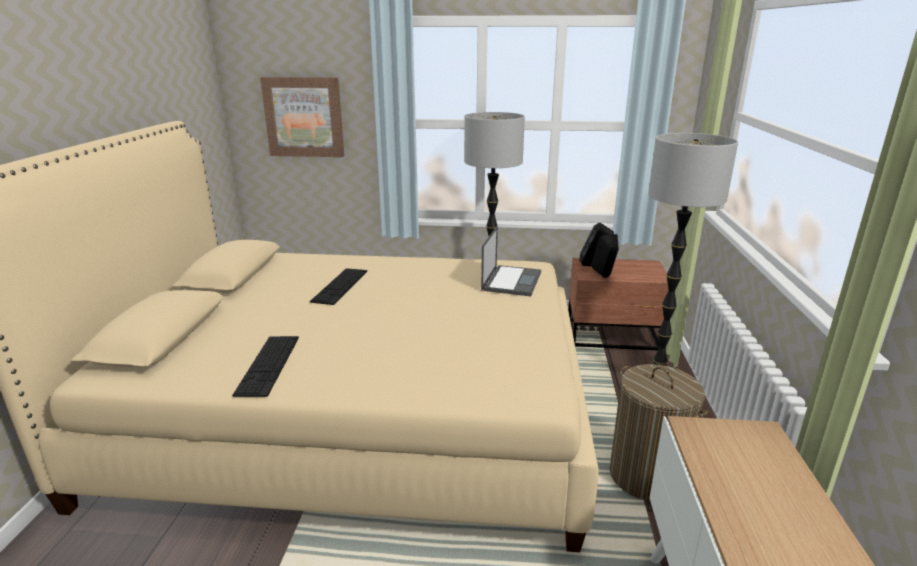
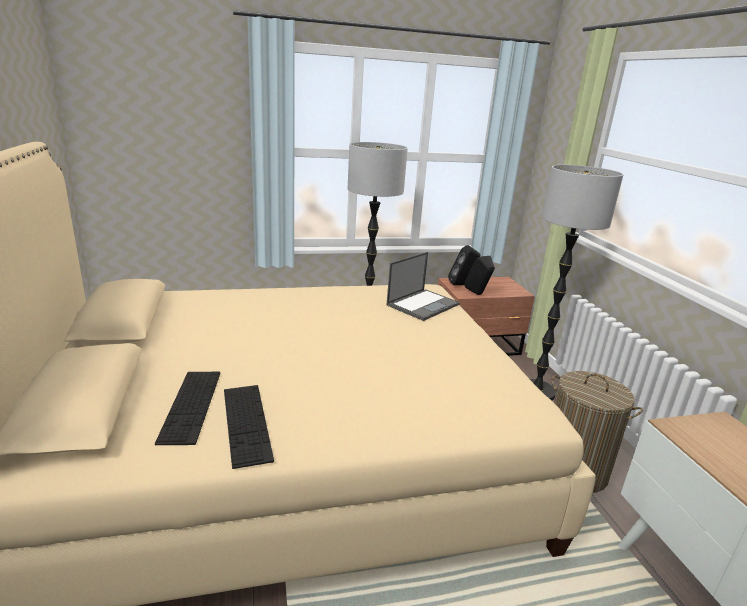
camera: 20 degrees left, 0 degrees up
(304, 117) = (166, 142): picture -> none
(340, 286) = (259, 323): keyboard -> keyboard (191, 405)
(511, 280) = (423, 304): laptop -> laptop turned 45 degrees clockwise

